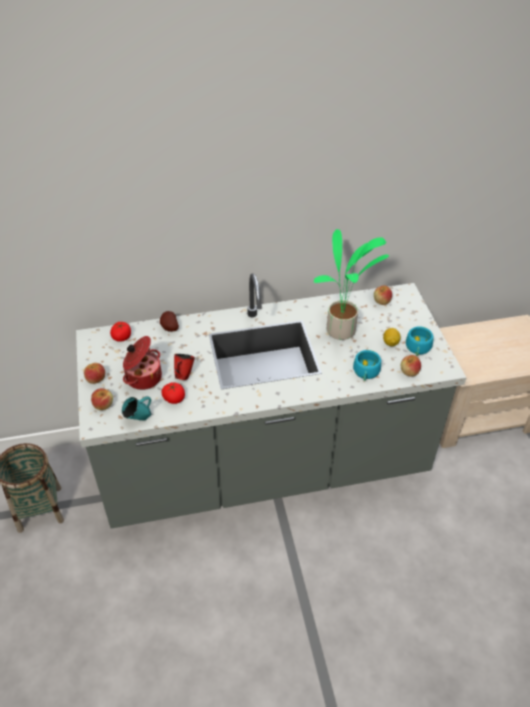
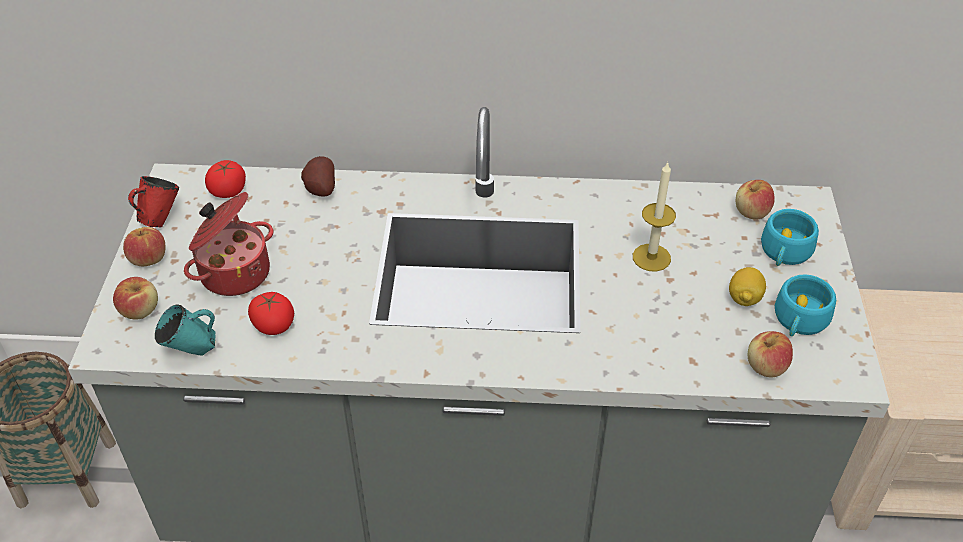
camera: 15 degrees right, 0 degrees up
(184, 375) = (310, 282): red mug -> red mug (160, 219)
(342, 331) = (651, 257): potted plant -> candle
(366, 373) = (672, 350): turquoise cup -> turquoise cup (784, 253)

